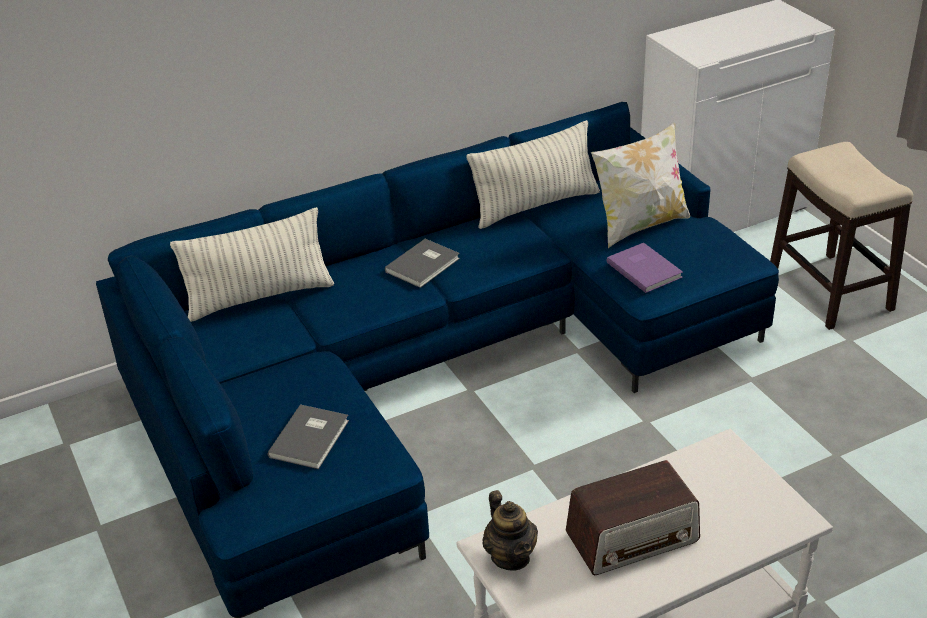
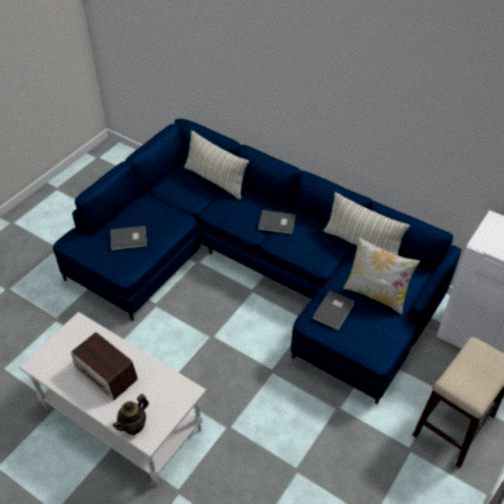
camera: 60 degrees right, 10 degrees up
(510, 556) = (76, 333): teapot -> teapot (134, 425)
(645, 269) = (334, 311): purple book -> grey book

